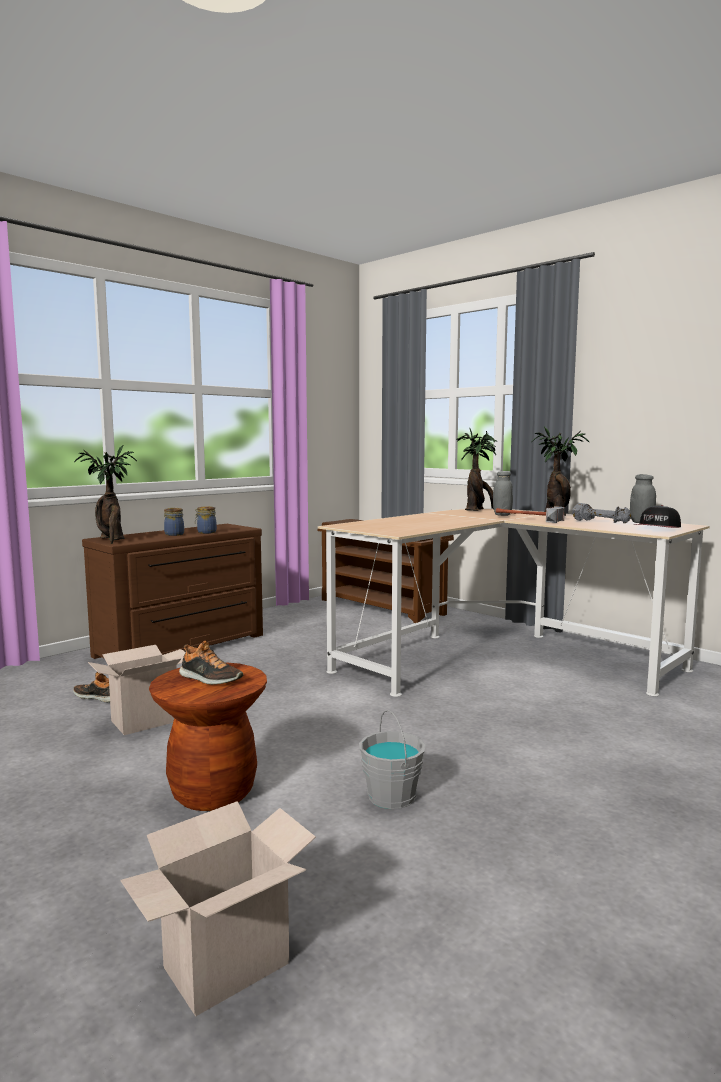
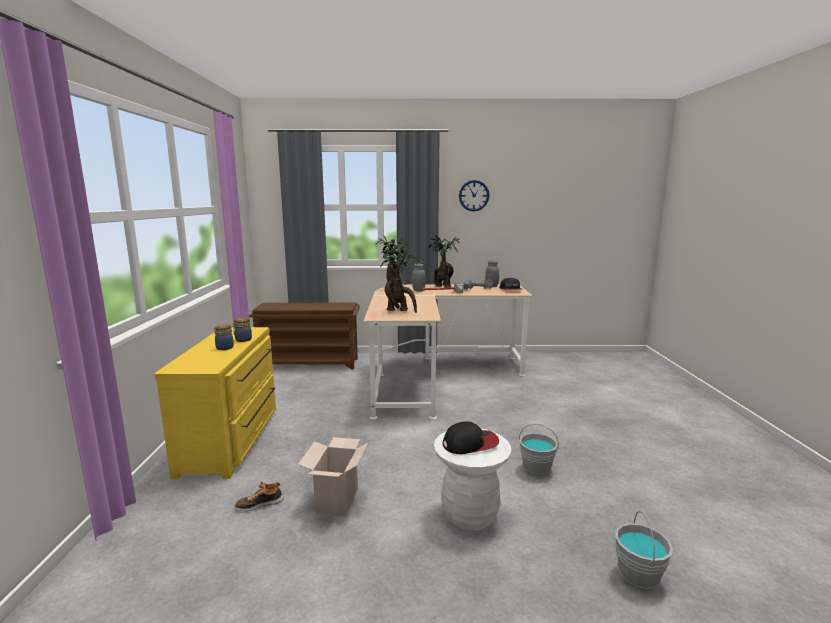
camera: 45 degrees left, 5 degrees up
(112, 540) = (193, 367): potted plant -> potted plant (400, 311)
(183, 646) = (233, 439): brown dresser -> yellow dresser
(210, 679) = (470, 444): shoe -> cap
(213, 792) = (470, 514): brown stool -> white stool
(225, 969) = (639, 577): cardboard box -> grey bucket
(644, 361) = (474, 195): none -> wall clock

